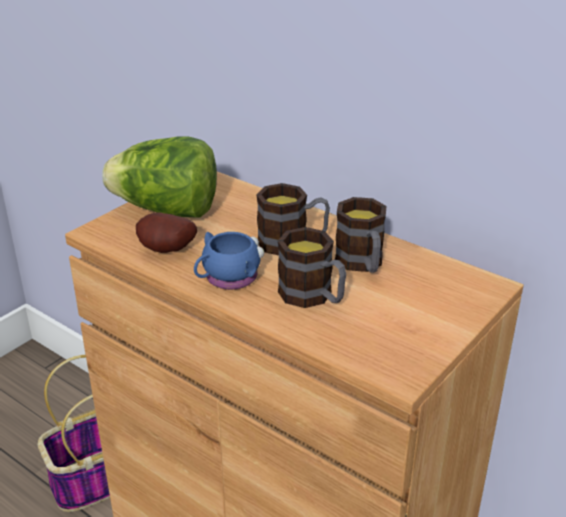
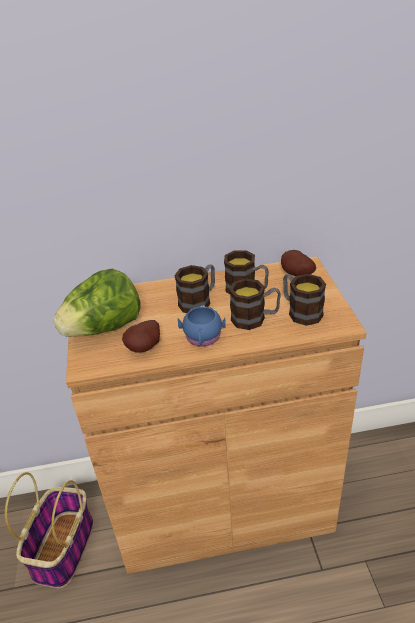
camera: 45 degrees left, 5 degrees up
(377, 325) = (300, 311): none -> mug
(450, 286) = (295, 275): none -> potato

